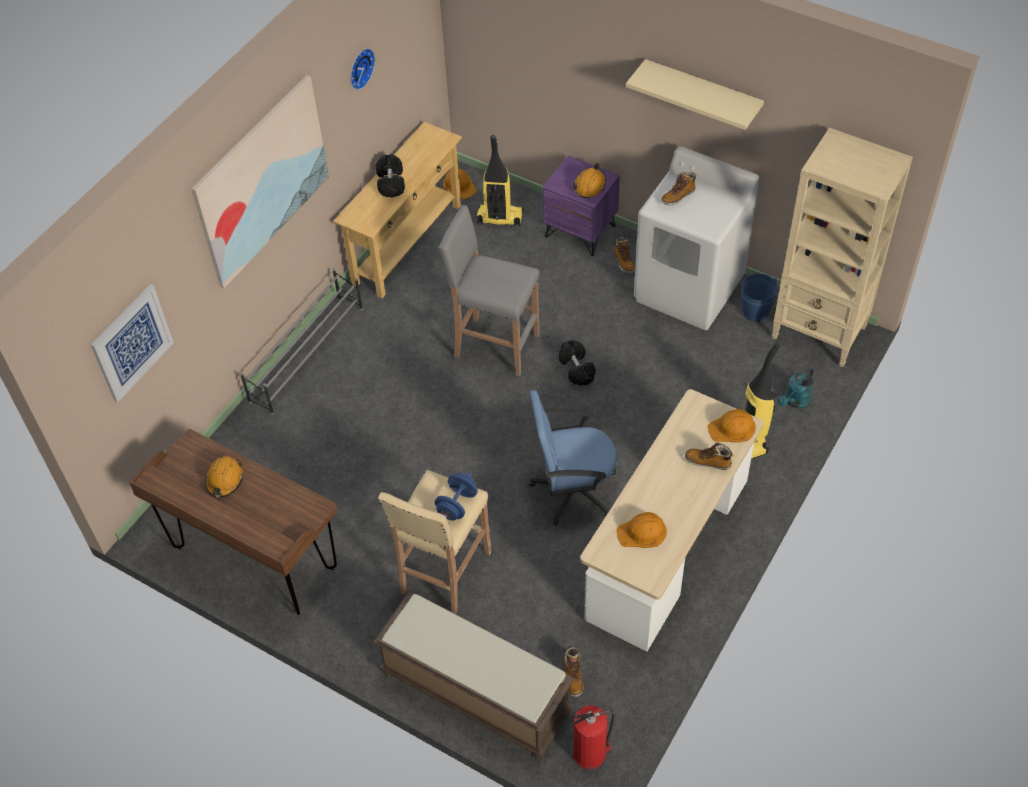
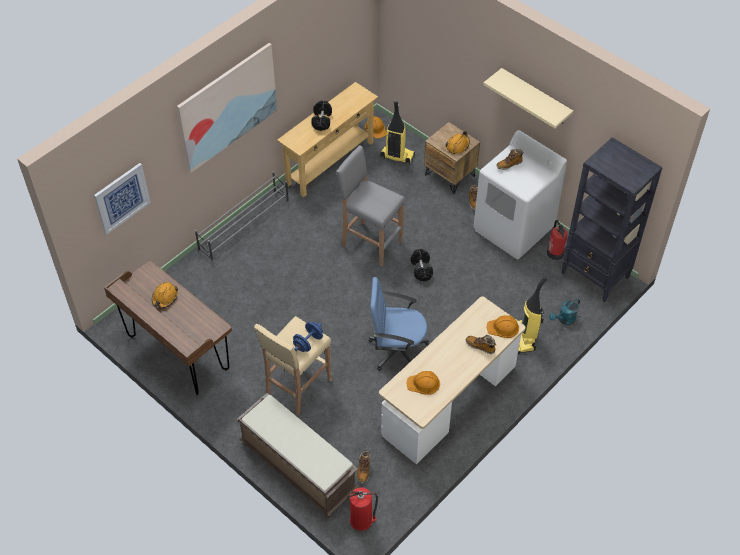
camera: 10 degrees right, 0 degrees up
(359, 67) = (309, 41): wall clock -> none
(580, 231) = (450, 175): purple nightstand -> brown nightstand
(755, 311) = (555, 252): blue bucket -> fire extinguisher
(819, 333) = (595, 276): beige bookcase -> black bookcase

